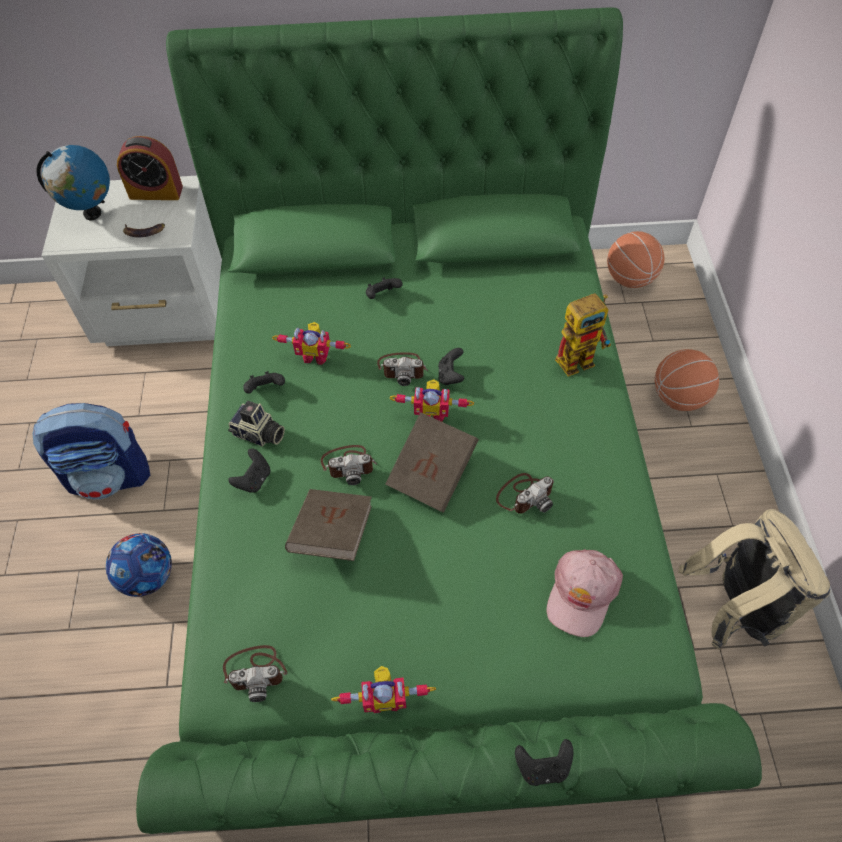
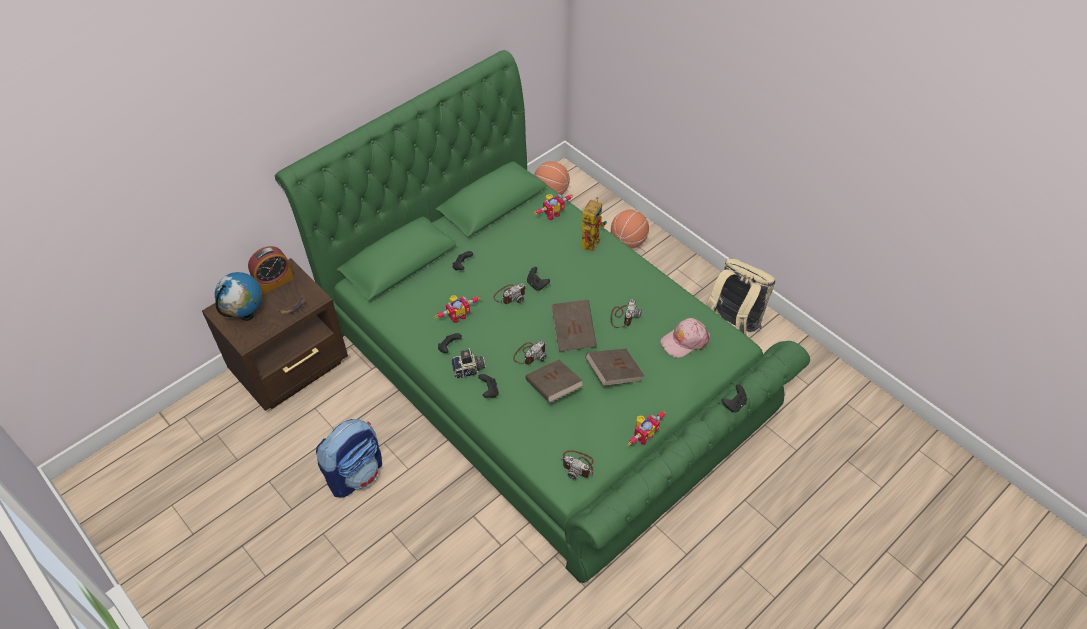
camera: 40 degrees left, 5 degrees down
(148, 577) = (435, 505): football -> none
(167, 314) = (292, 368): white nightstand -> brown nightstand
(256, 671) = (578, 465): camera -> camera turned 75 degrees clockwise
(432, 413) = (546, 307): toy robot -> toy robot (552, 214)
(433, 570) = (613, 374): none -> brown book
(581, 594) = (684, 341): pink cap -> pink cap turned 75 degrees clockwise

